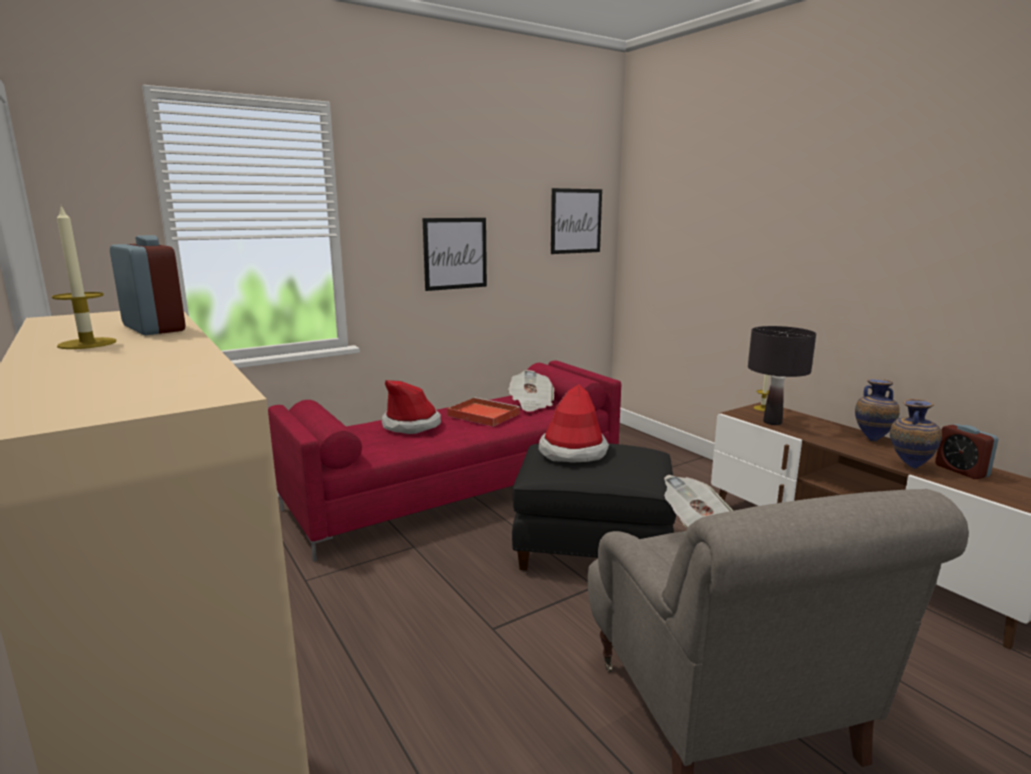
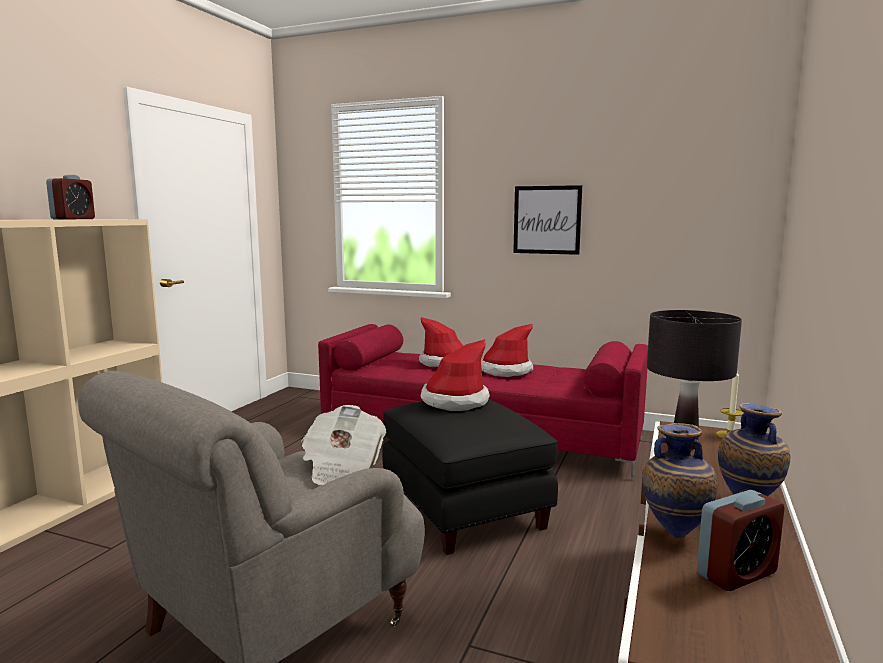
camera: 55 degrees right, 5 degrees down
(87, 343) = (29, 219): candle -> none
(482, 414) = (505, 370): red tray -> hat
(531, 404) = (567, 376): newspaper -> none
(576, 221) = (709, 188): picture -> none
(961, 471) = (736, 574): alarm clock -> alarm clock turned 150 degrees counterclockwise

